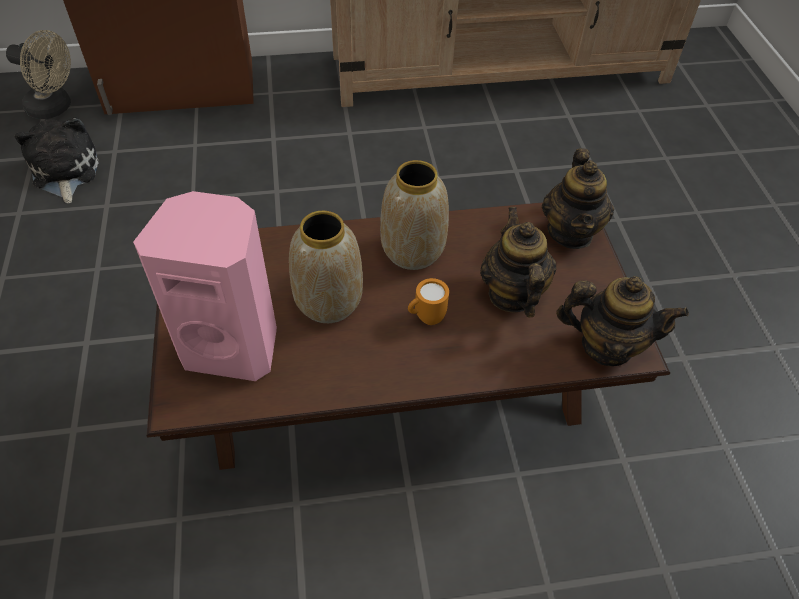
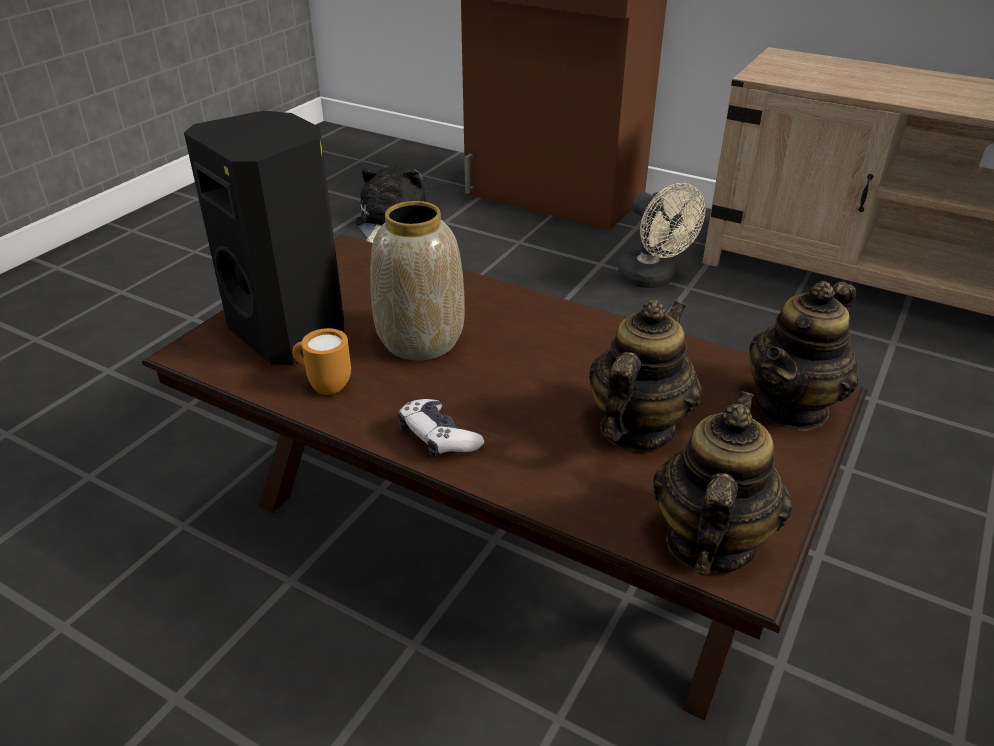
camera: 40 degrees right, 15 degrees down
(55, 108) = (430, 177): beige fan -> beige fan (653, 279)
(233, 345) = (292, 332): pink speaker -> black speaker
(413, 251) = (563, 340): vase -> none
(417, 368) = (438, 438): none -> game controller
(425, 318) = (504, 401): orange mug -> orange mug (324, 386)
(606, 345) = (708, 542): teapot -> teapot turned 120 degrees counterclockwise

